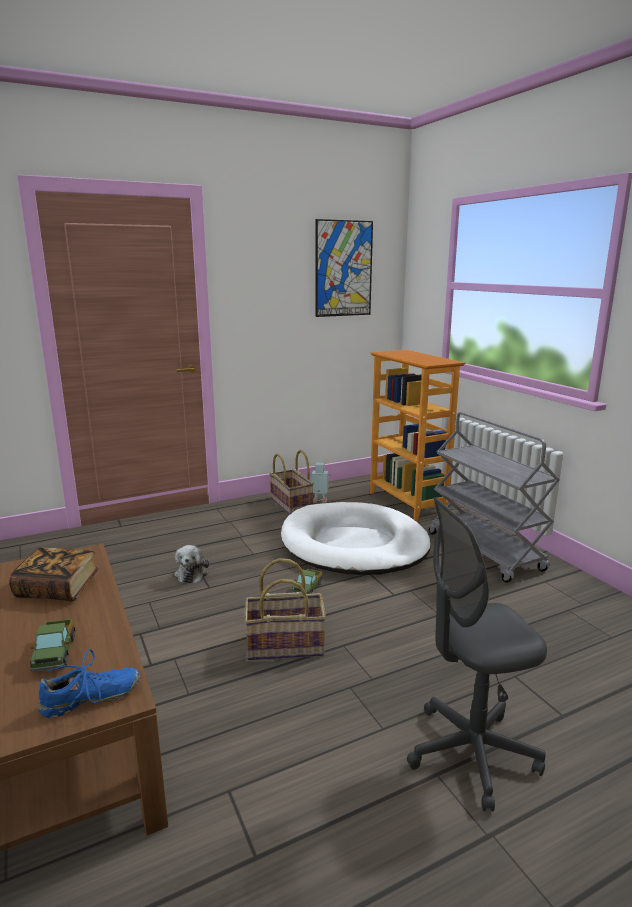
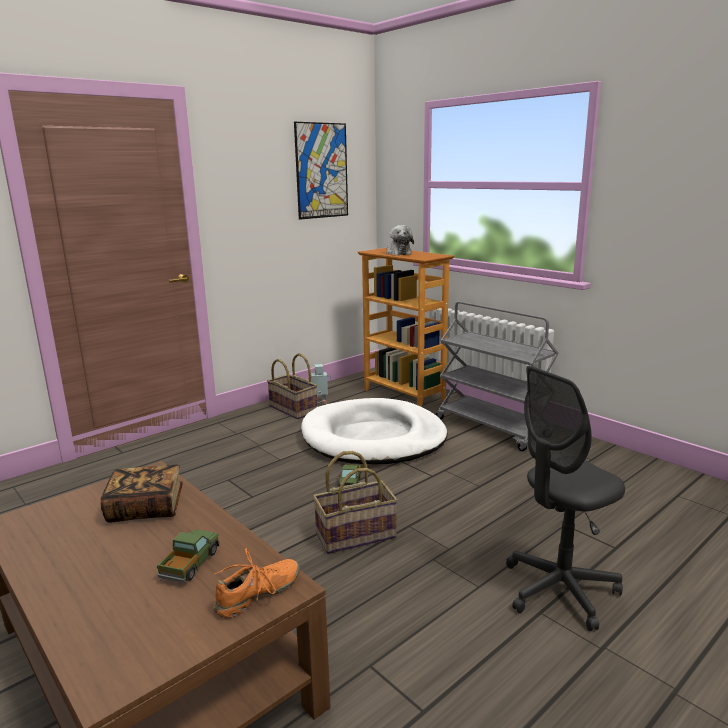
camera: 15 degrees left, 0 degrees up
(55, 654) = (190, 565): toy truck -> toy truck turned 135 degrees counterclockwise
(91, 699) = (258, 595): blue shoe -> orange shoe
(192, 573) = (227, 486): plush toy -> plush toy (398, 253)

